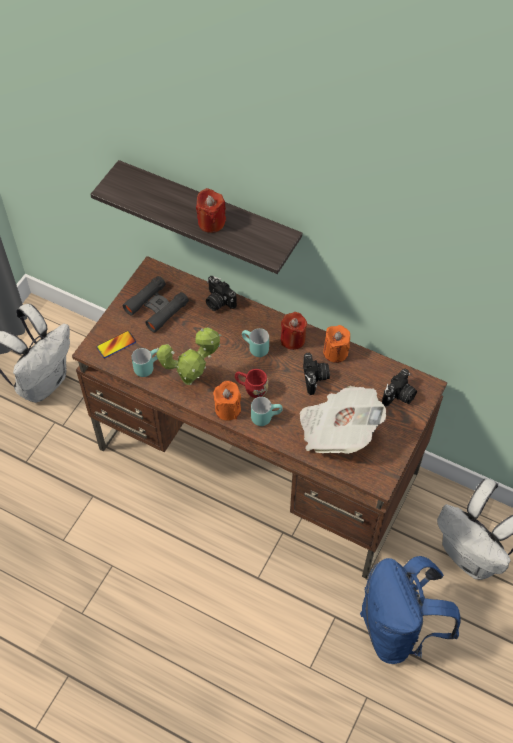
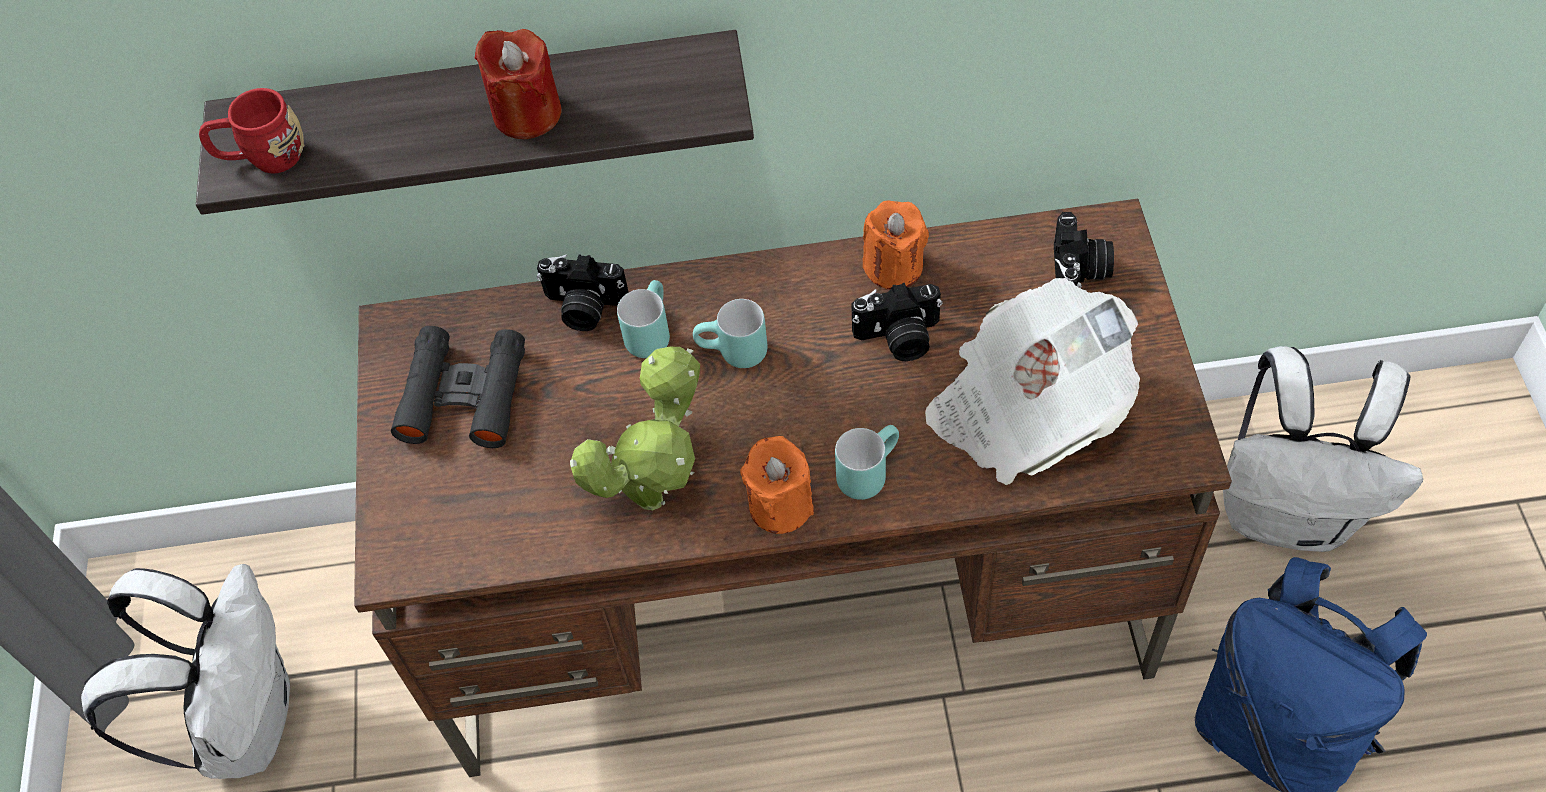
camera: 30 degrees left, 0 degrees up
(116, 345) = (437, 522): phone -> none
(146, 366) = (540, 525): turquoise mug -> turquoise mug (647, 332)
(251, 389) = (792, 435): red mug -> red mug (263, 158)
(293, 339) = (793, 292): red candle -> none
(315, 378) = (899, 338): camera -> camera turned 120 degrees clockwise

